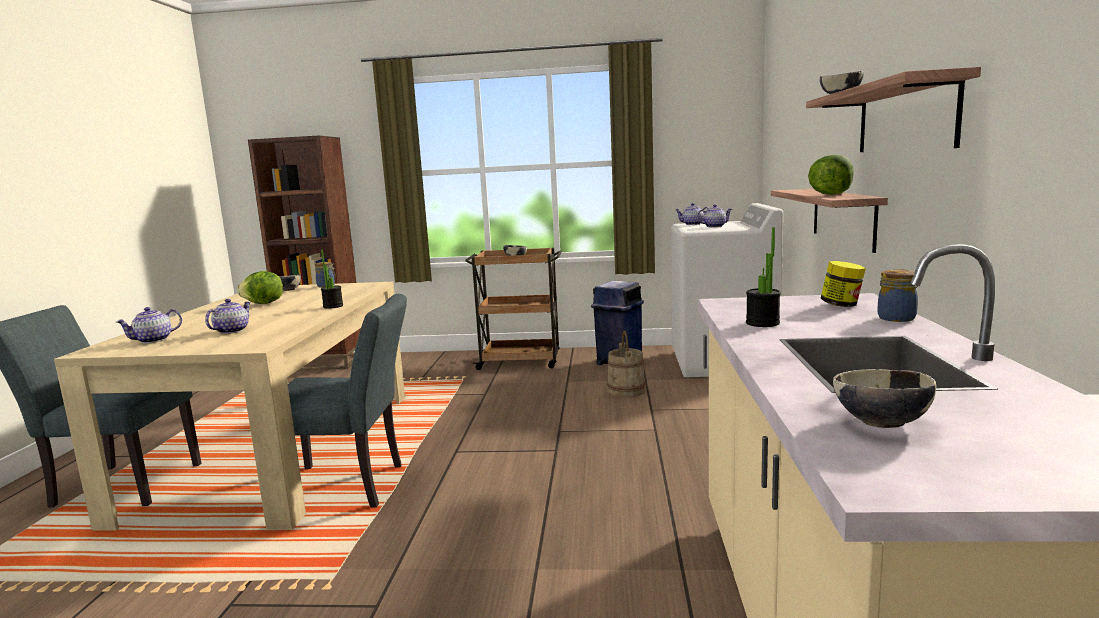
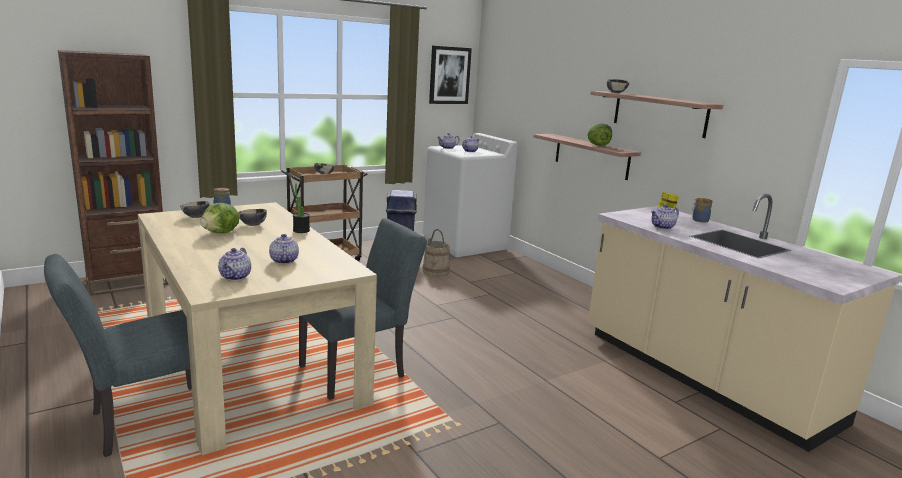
camera: 40 degrees left, 5 degrees up
(714, 126) = (449, 75): none -> picture
(762, 323) = (662, 227): potted plant -> teapot
(880, 423) = (794, 267): bowl -> bowl (252, 225)

